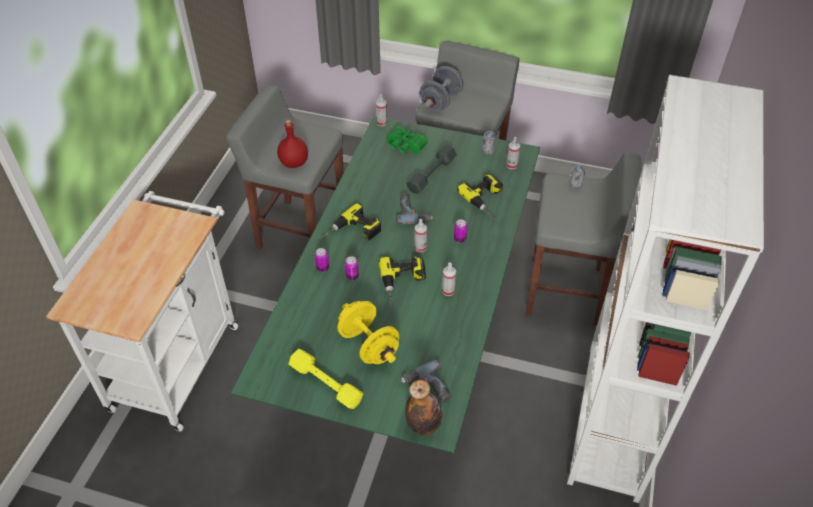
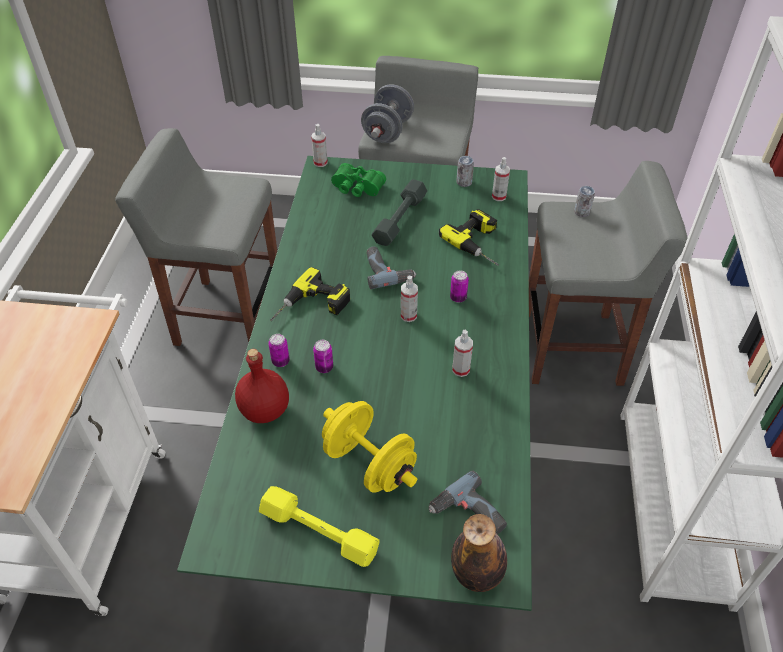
camera: 10 degrees left, 0 degrees up
(293, 163) = (212, 226): red bottle -> red bottle (264, 410)
(403, 284) = (398, 368): power drill -> none

